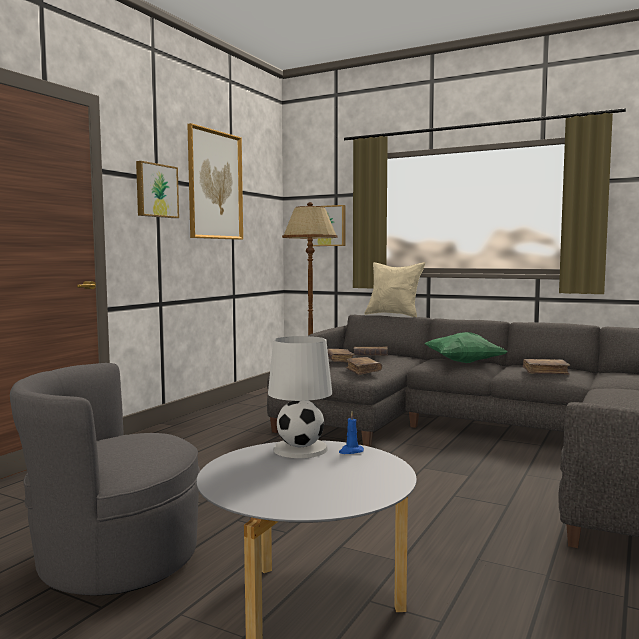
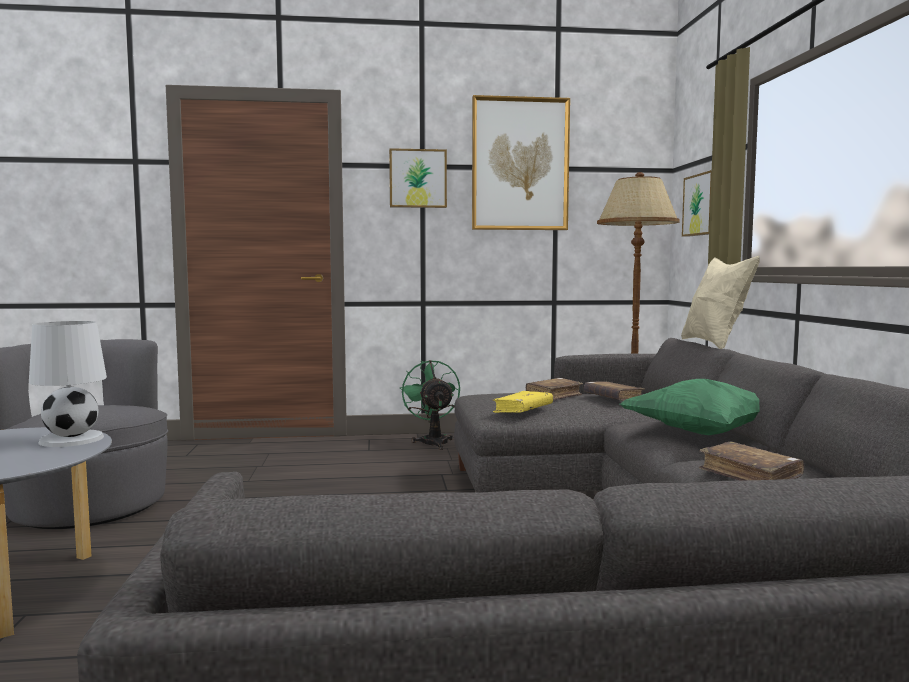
camera: 55 degrees right, 0 degrees up
(193, 424) = (433, 441): none -> green fan
(350, 451) = (68, 452): blue candle -> none
(363, 371) = (523, 410): brown book -> yellow book

